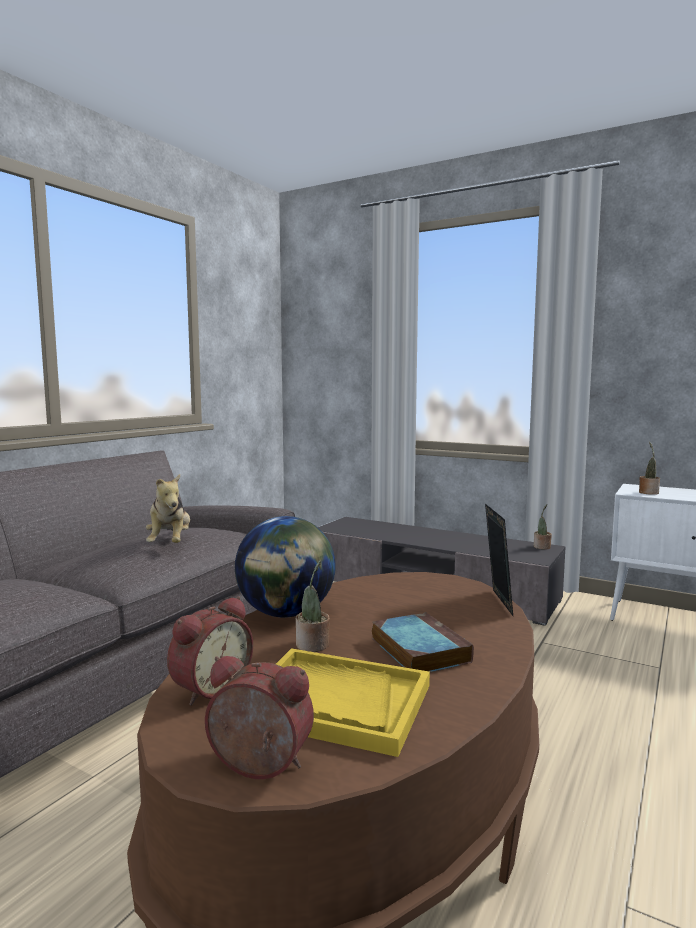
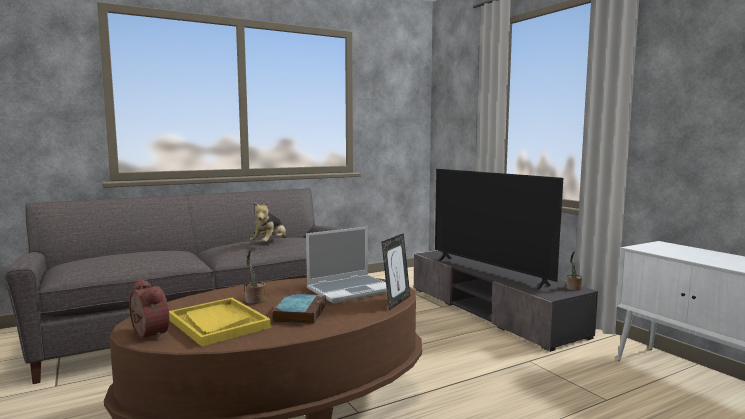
camera: 30 degrees right, 0 degrees up
(209, 688) = (181, 307): alarm clock -> none
(286, 613) = (271, 286): globe -> none
(407, 596) = (350, 290): none -> laptop
(433, 541) = (489, 272): none -> television
(648, 492) = (658, 249): potted plant -> none

